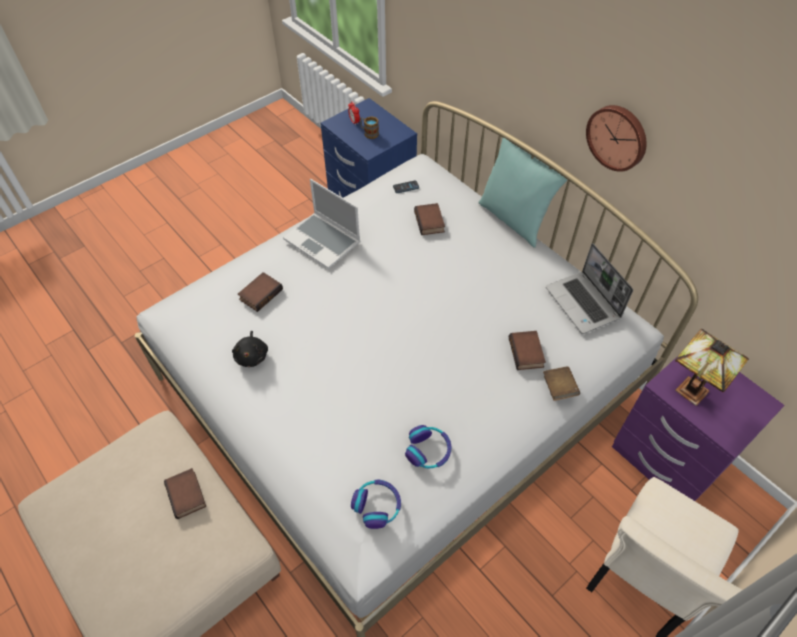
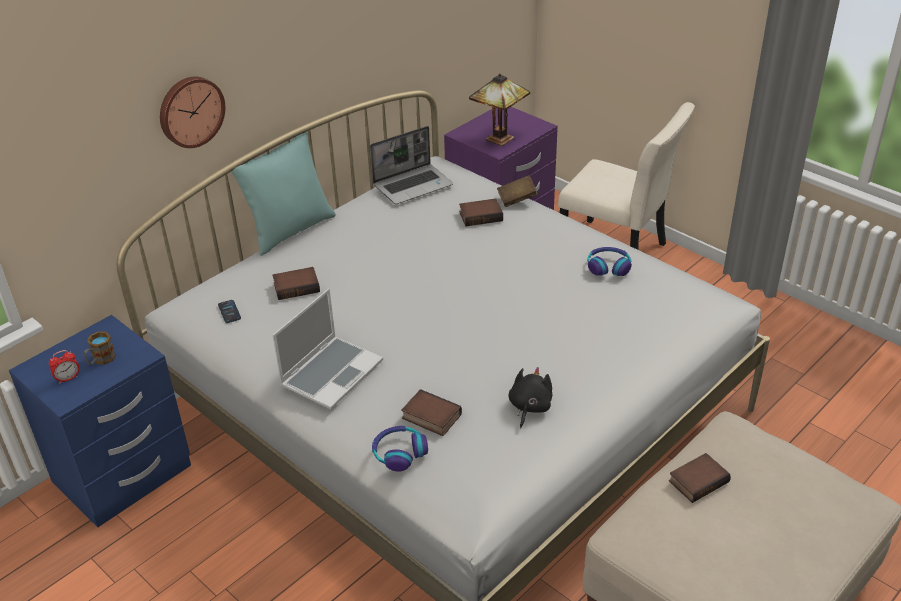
camera: 95 degrees left, 15 degrees down
(252, 355) = (529, 407): black plush toy -> black plush toy turned 60 degrees counterclockwise
(377, 506) = (676, 292): headphones -> headphones (399, 453)
(618, 137) = (321, 49): wall clock -> wall clock (190, 111)

